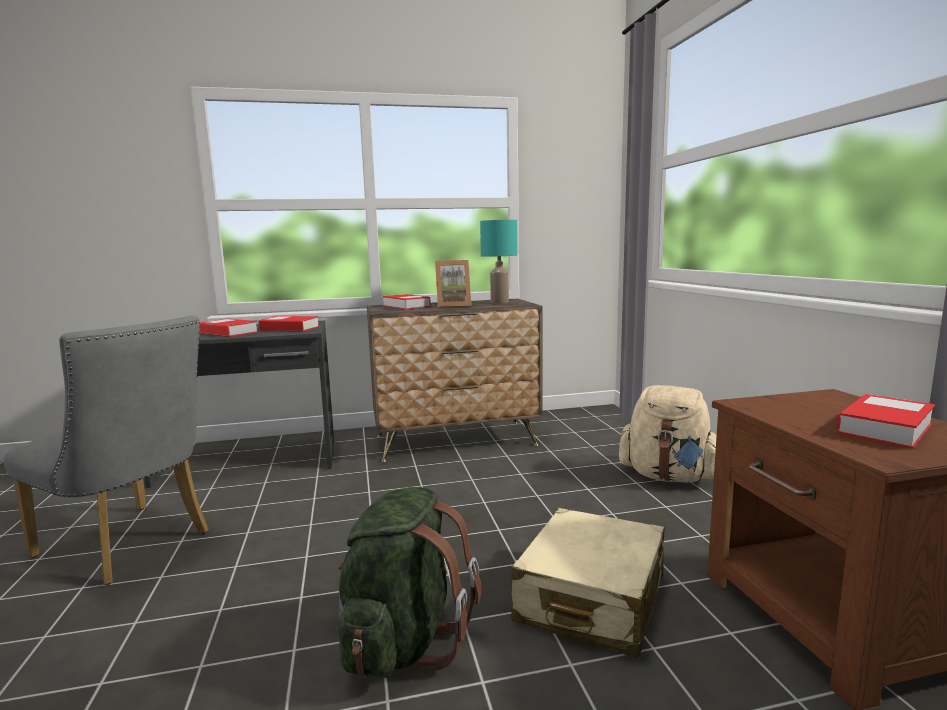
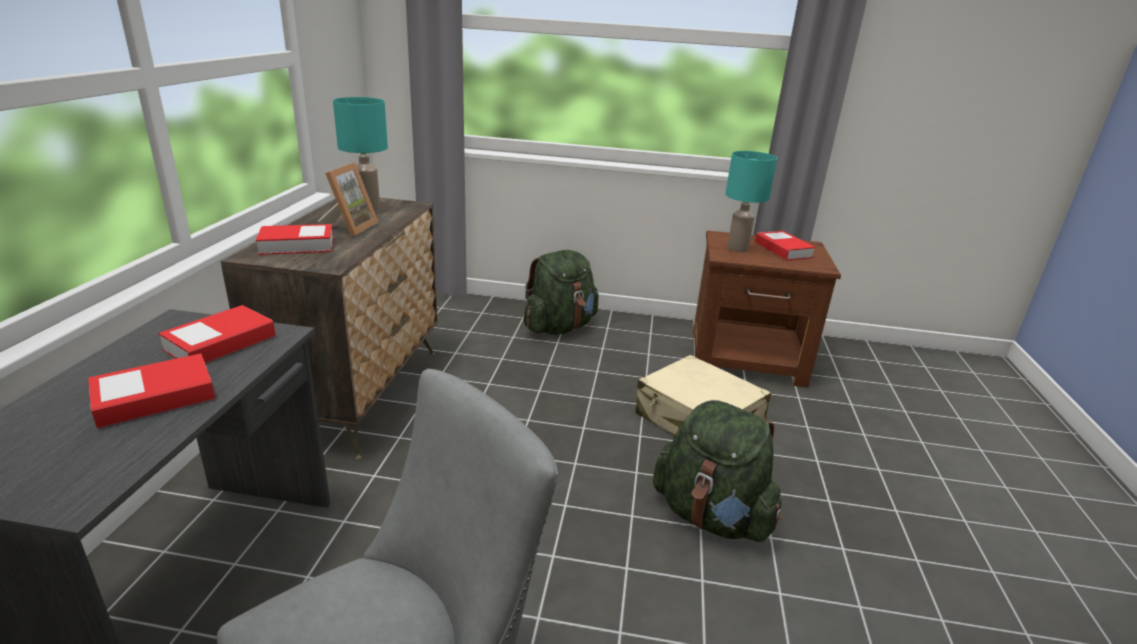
camera: 70 degrees left, 15 degrees up
(668, 476) = (559, 327): beige backpack -> green backpack
(801, 406) = (737, 249): none -> turquoise table lamp

